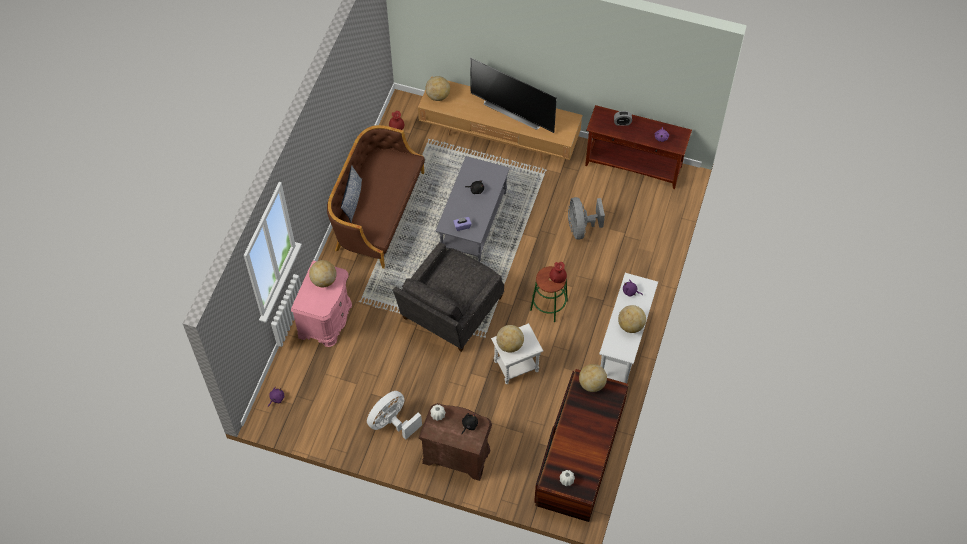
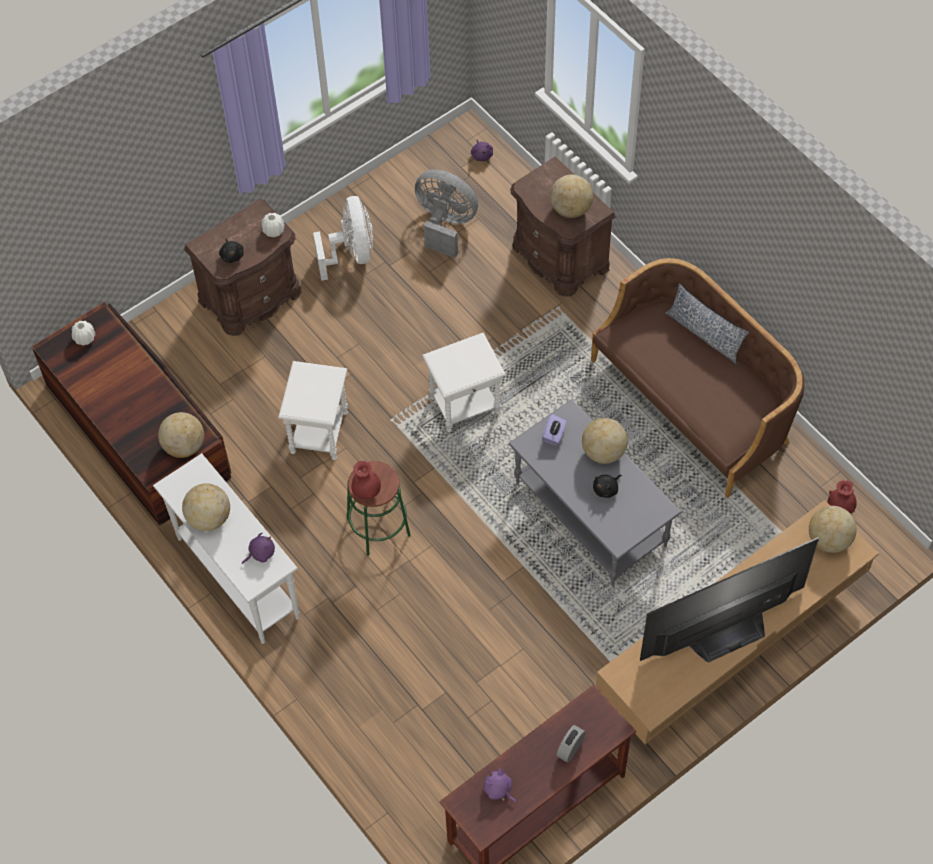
camera: 125 degrees right, 0 degrees up
(327, 319) = (557, 259): pink nightstand -> brown nightstand
(450, 310) = (464, 403): grey armchair -> white side table
(510, 345) = (317, 382): globe -> globe (603, 452)
(581, 227) = (476, 653): grey fan -> grey fan (445, 224)

